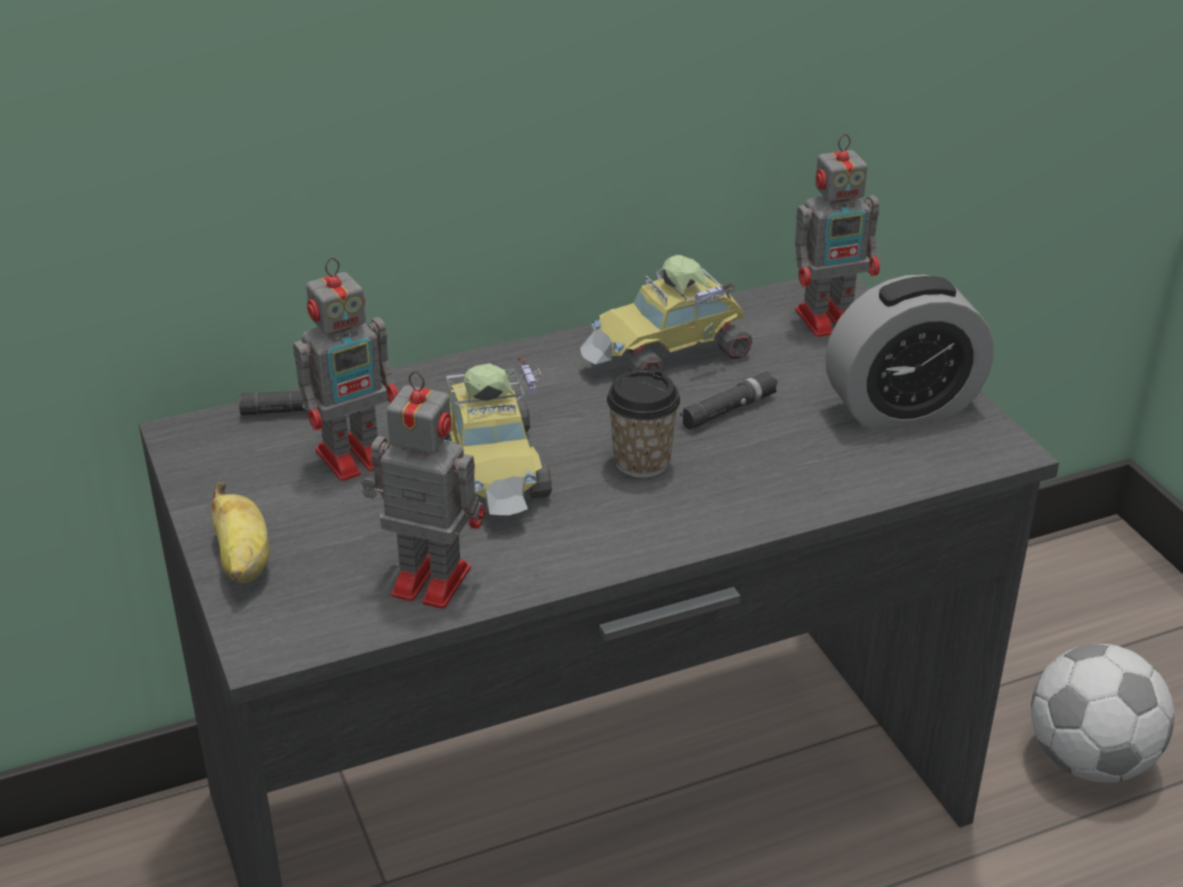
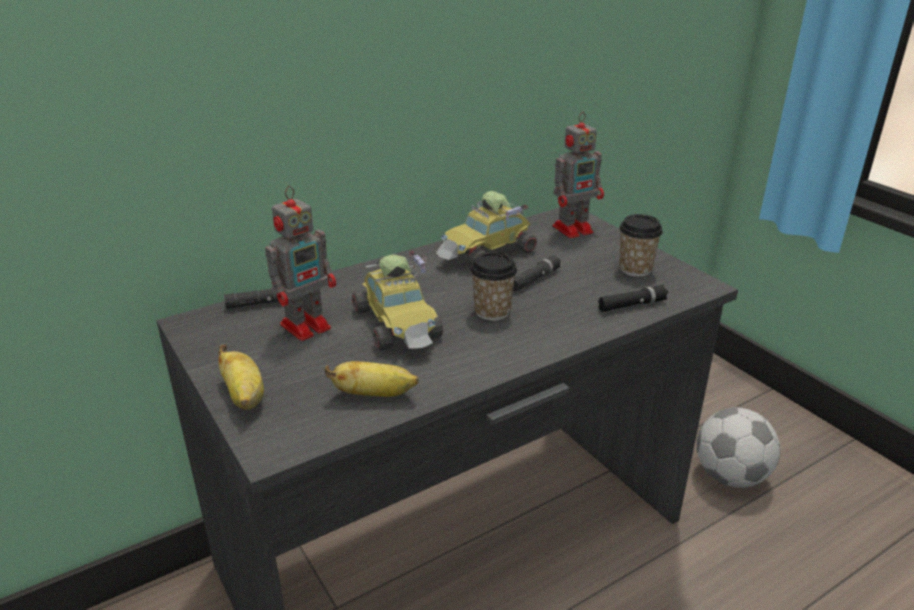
camera: 10 degrees left, 5 degrees down
(427, 580) = (375, 394): toy robot -> banana
(869, 472) = (632, 305): none -> black flashlight
(902, 407) = (635, 269): alarm clock -> cup

